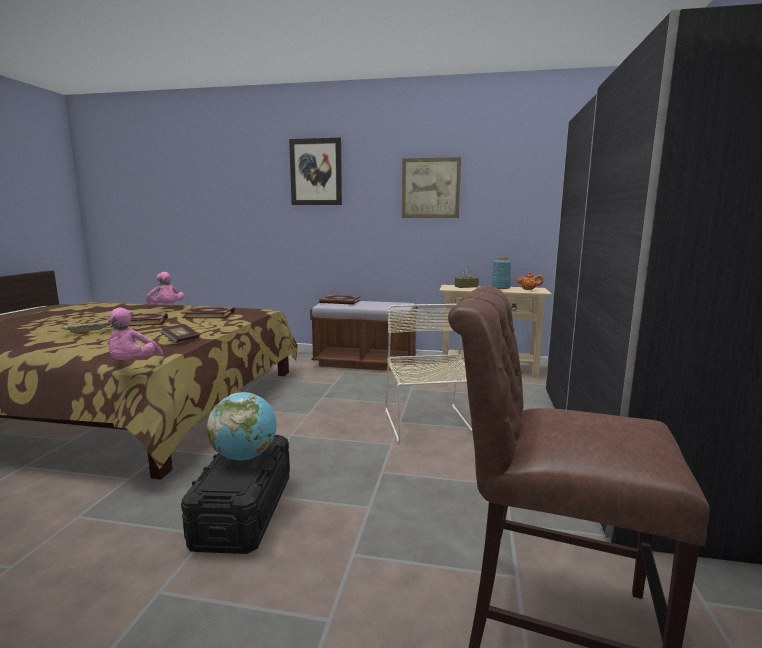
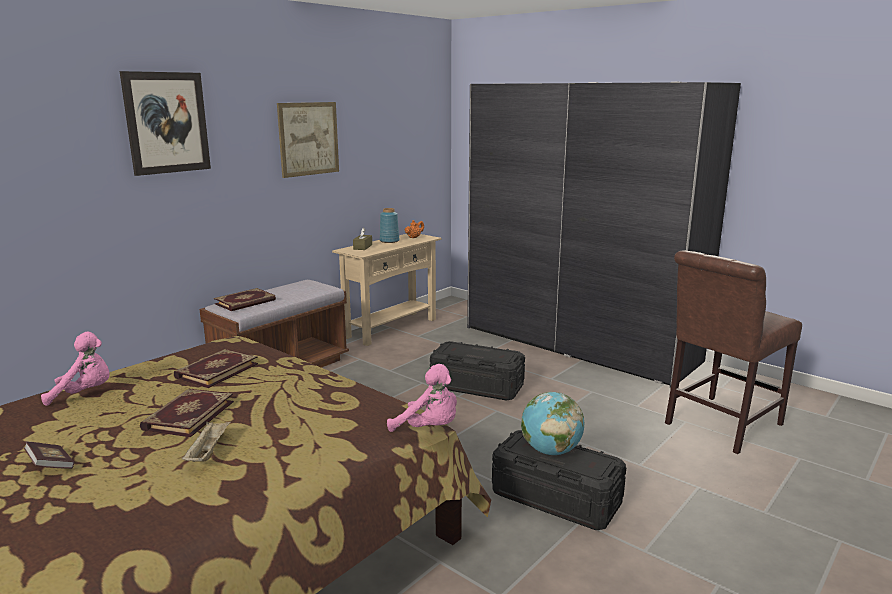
camera: 60 degrees left, 5 degrees up
(181, 340) = (351, 397): book -> book (51, 465)
(429, 424) = (476, 386): beige chair -> black storage box

